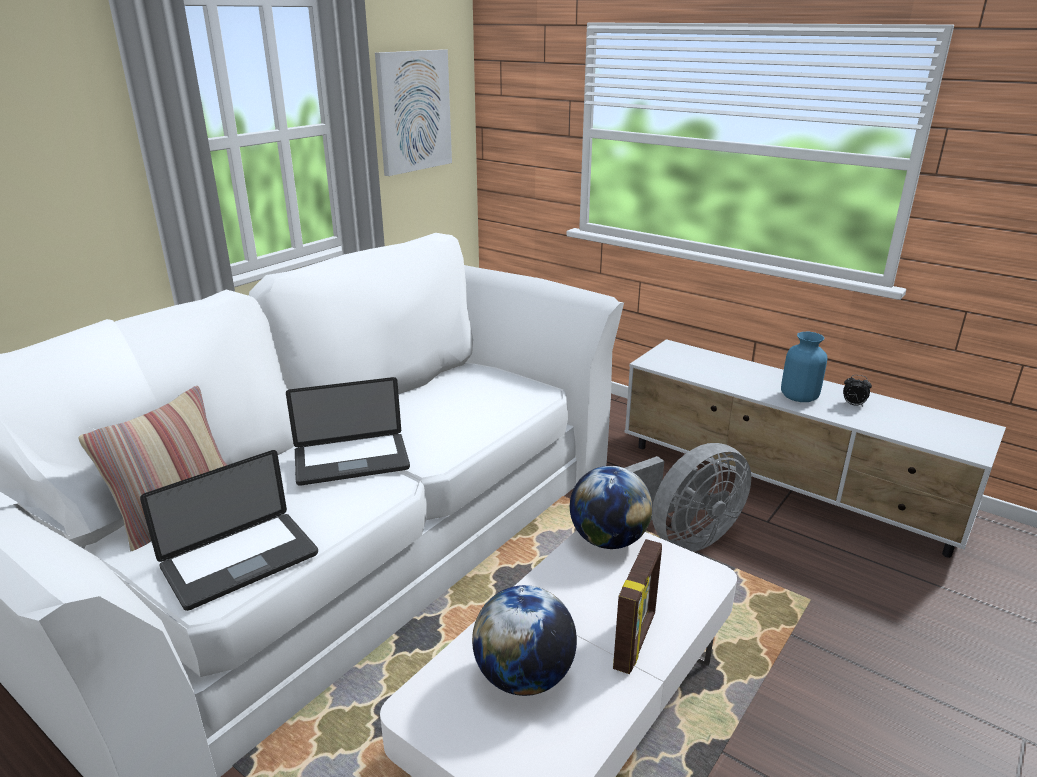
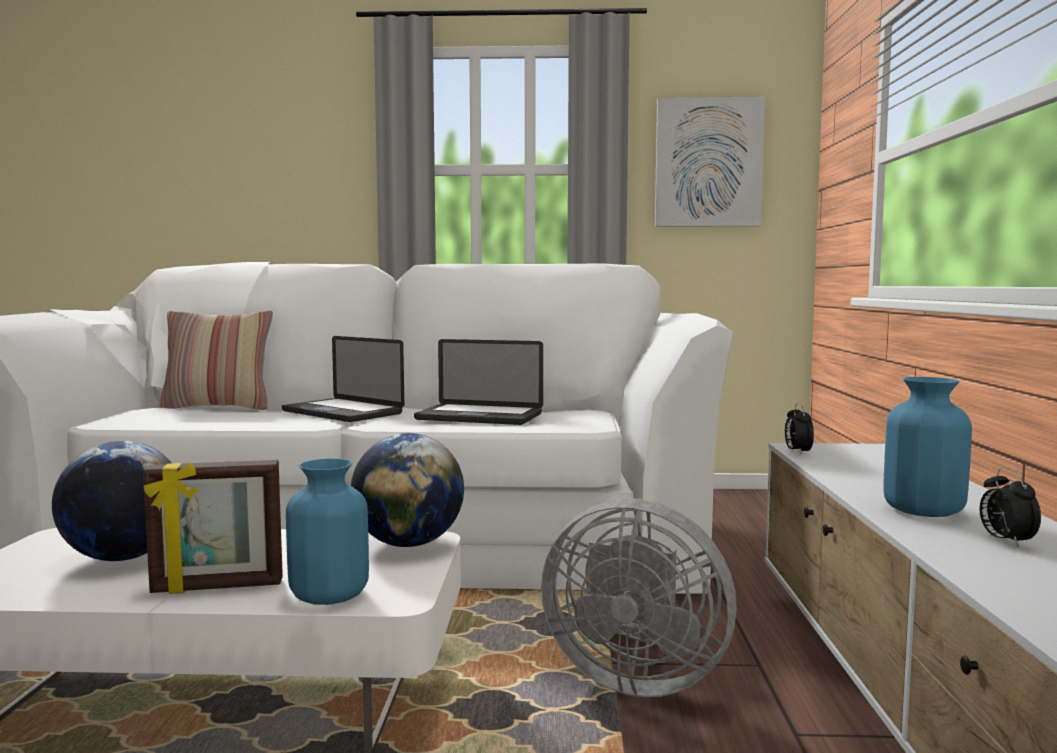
camera: 55 degrees right, 20 degrees down
(240, 561) = (160, 419): laptop -> laptop (479, 417)
(662, 368) = (797, 452): none -> alarm clock
(686, 598) = (329, 595): none -> blue vase

